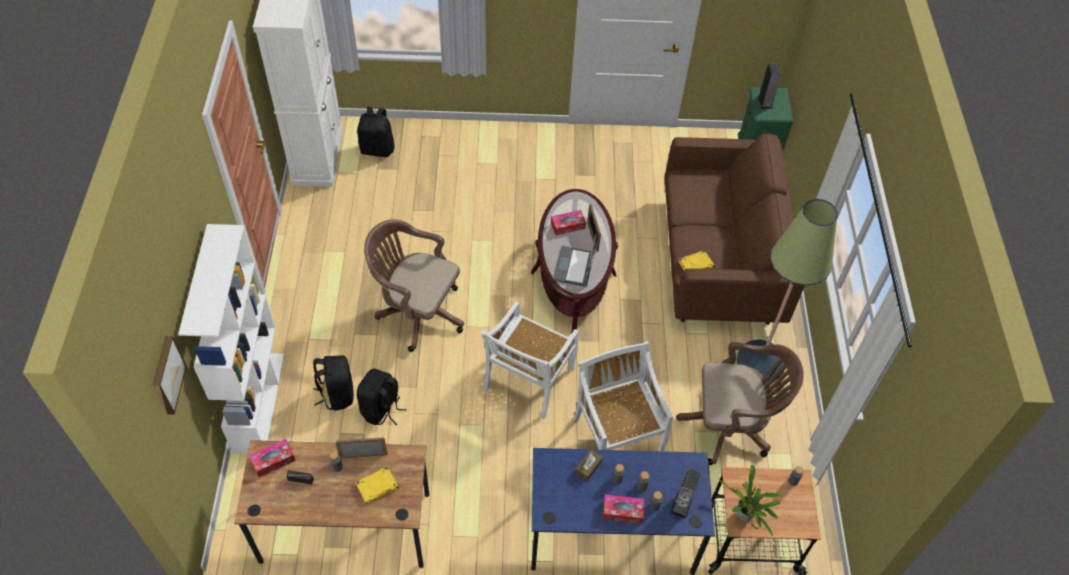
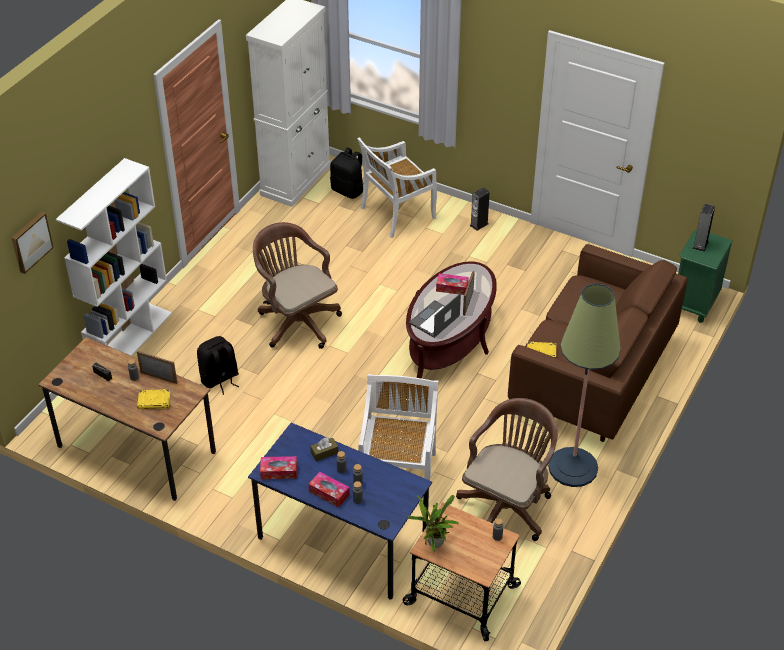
camera: 30 degrees right, 10 degrees down
(273, 460) = (92, 355): tissue box -> tissue box (279, 471)
(337, 394) = (193, 355): black backpack -> none
(528, 381) = (353, 404): white chair -> white chair (396, 214)
(681, 505) = (380, 508): speaker -> speaker (479, 224)
(731, 426) = (507, 505): brown office chair -> brown office chair turned 90 degrees counterclockwise

